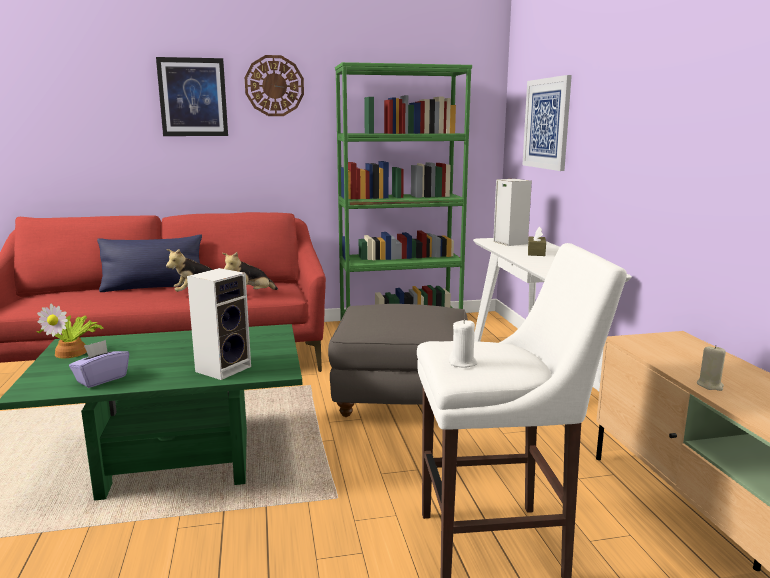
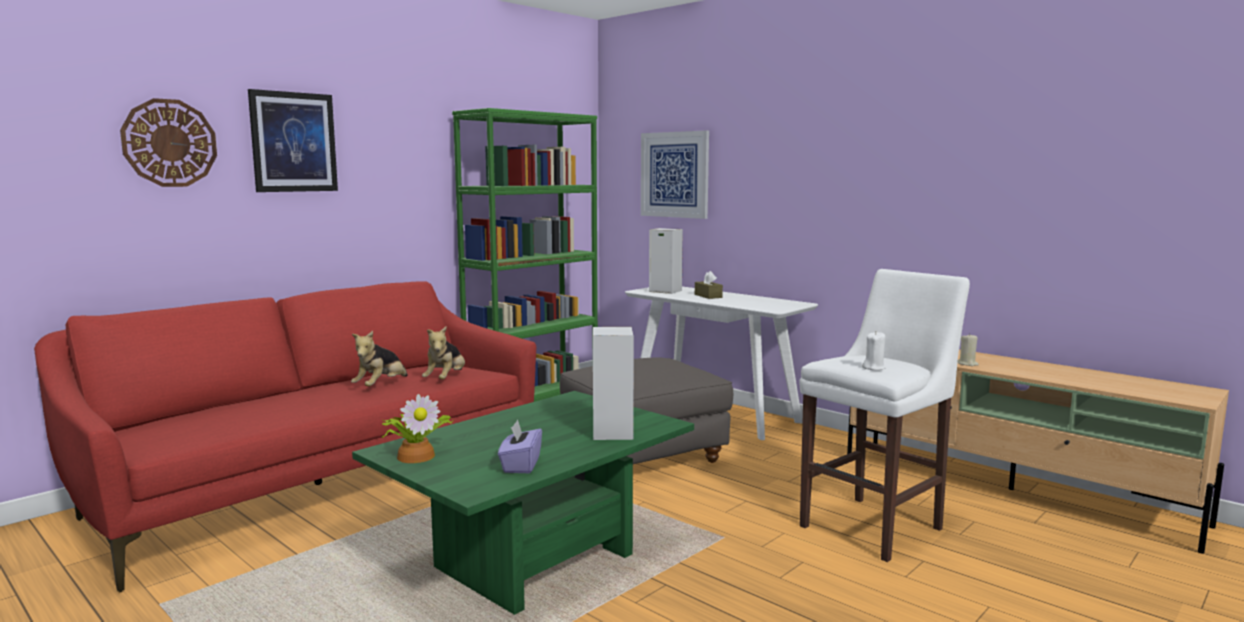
camera: 35 degrees left, 5 degrees down
(154, 287) = (302, 391): blue pillow -> none
(274, 86) = (387, 130): wall clock -> wall clock (169, 143)

